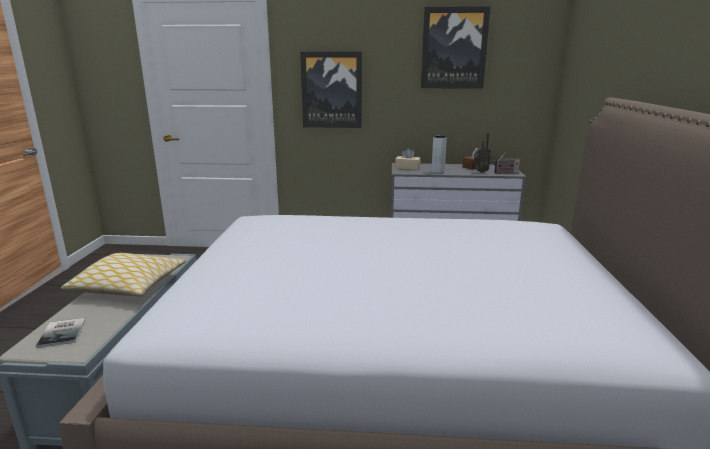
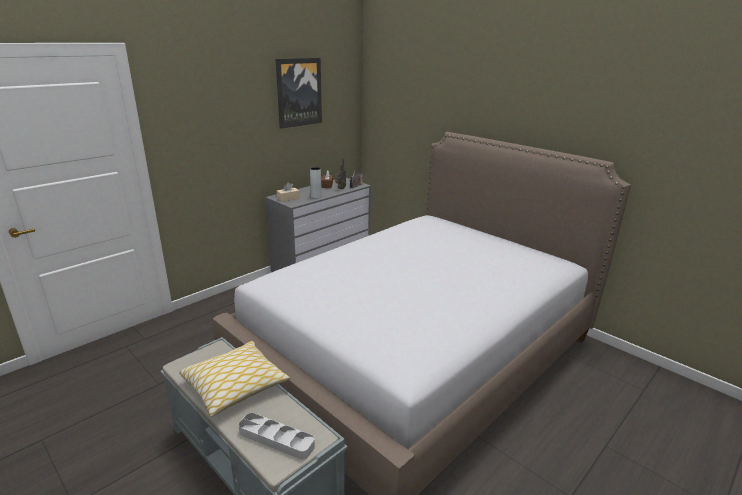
camera: 50 degrees left, 5 degrees up
(64, 332) = (276, 439): book -> grey tray
(331, 90) = (206, 141): picture -> none

